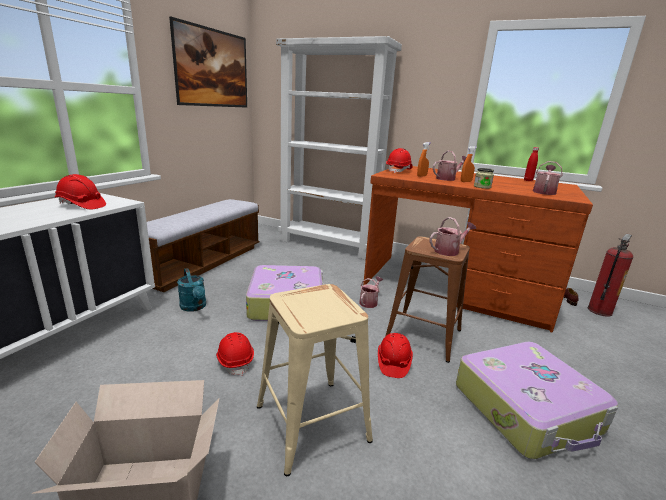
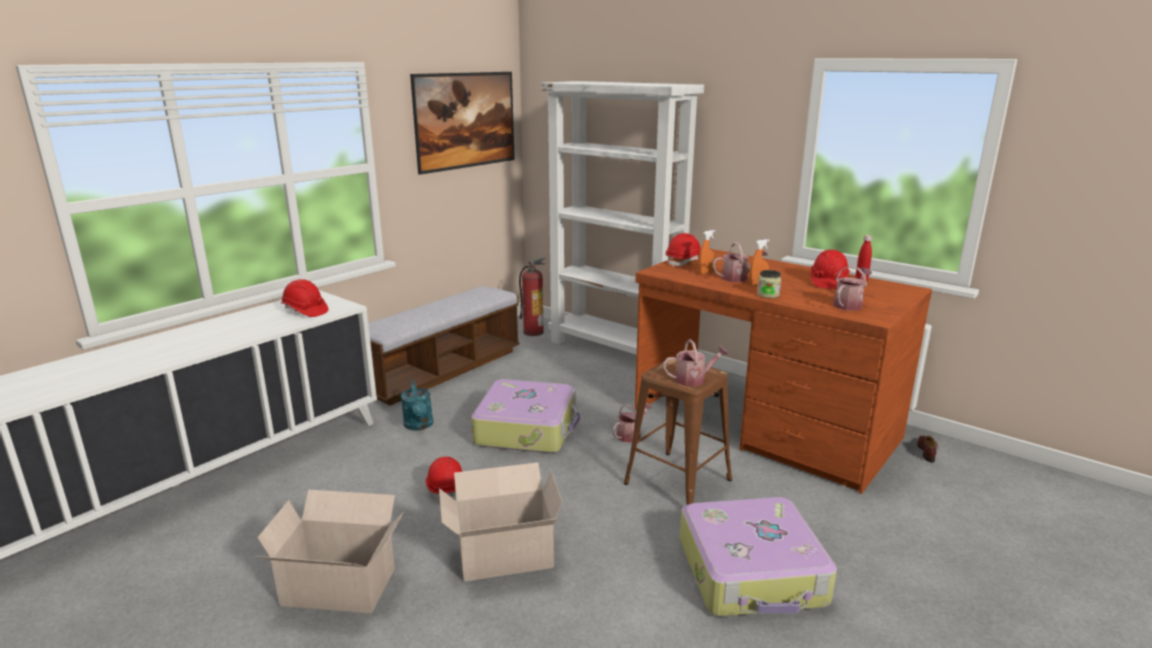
camera: 15 degrees right, 0 degrees up
(311, 423) = (502, 555): beige stool -> cardboard box
(393, 363) = (621, 508): red hard hat -> red hard hat (828, 282)
(599, 310) = (965, 472): fire extinguisher -> fire extinguisher (533, 332)

